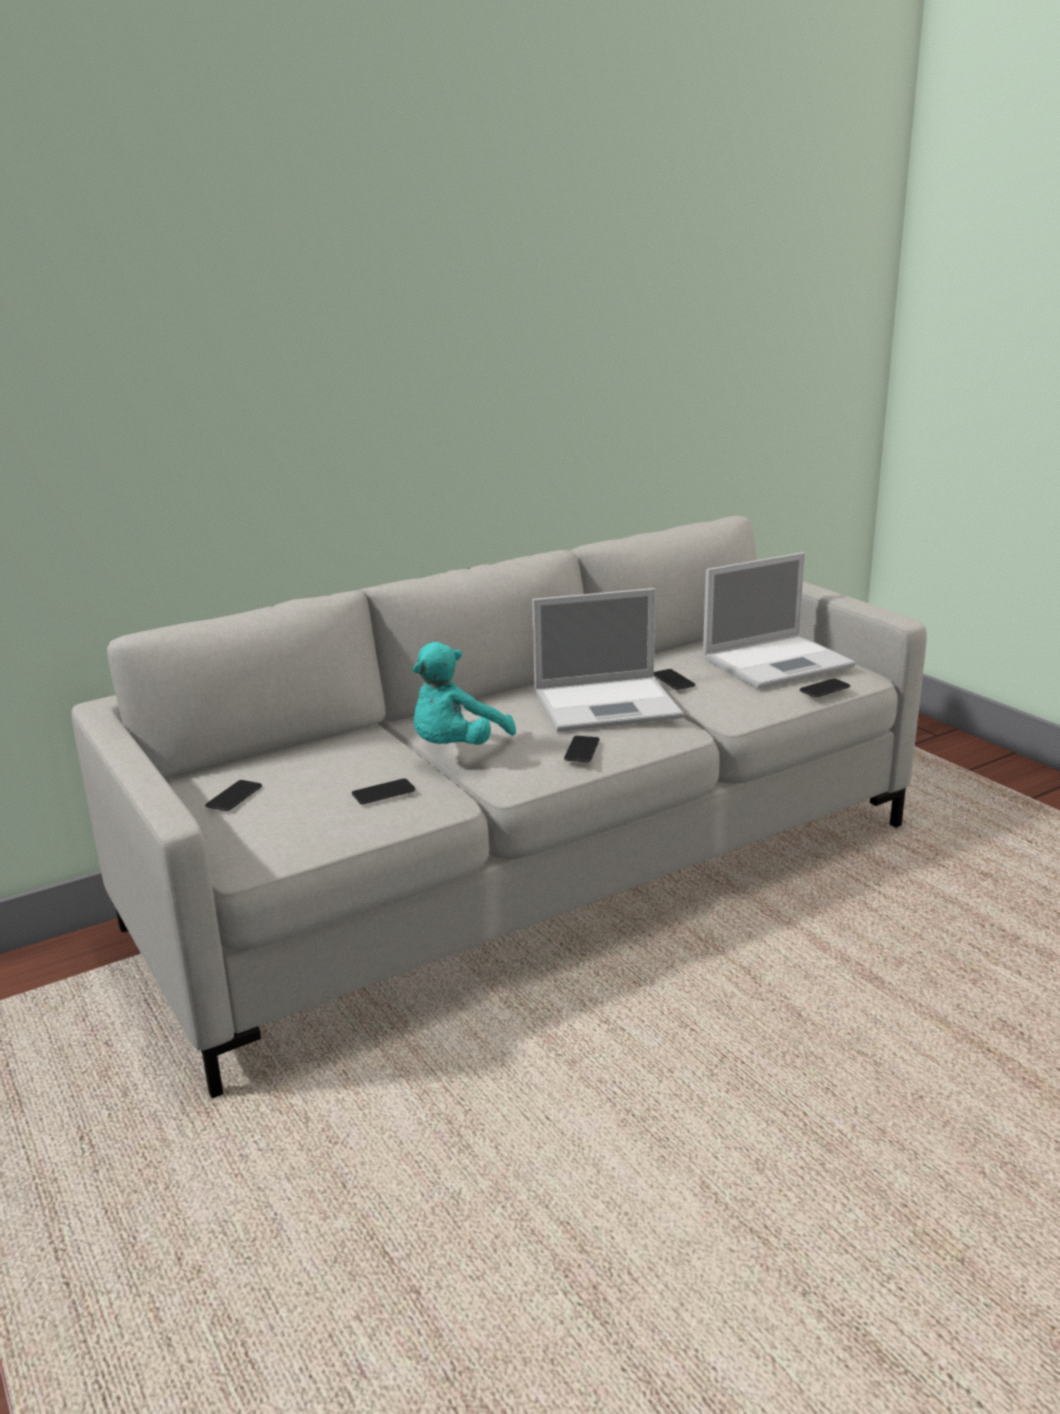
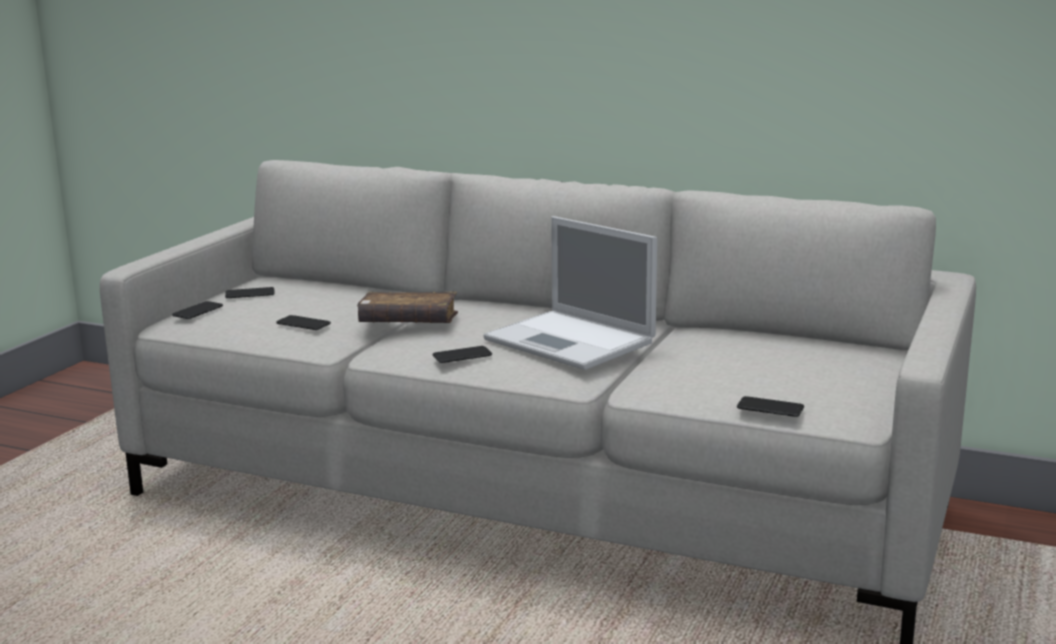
camera: 55 degrees right, 5 degrees down
(456, 748) = (408, 322): turquoise plush toy -> brown book
(673, 680) = (674, 349): phone -> phone (197, 311)
(779, 661) = (803, 374): laptop -> none

